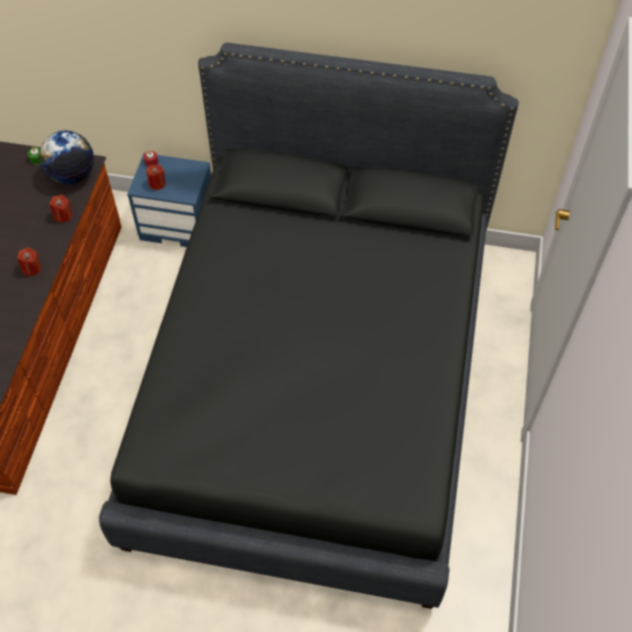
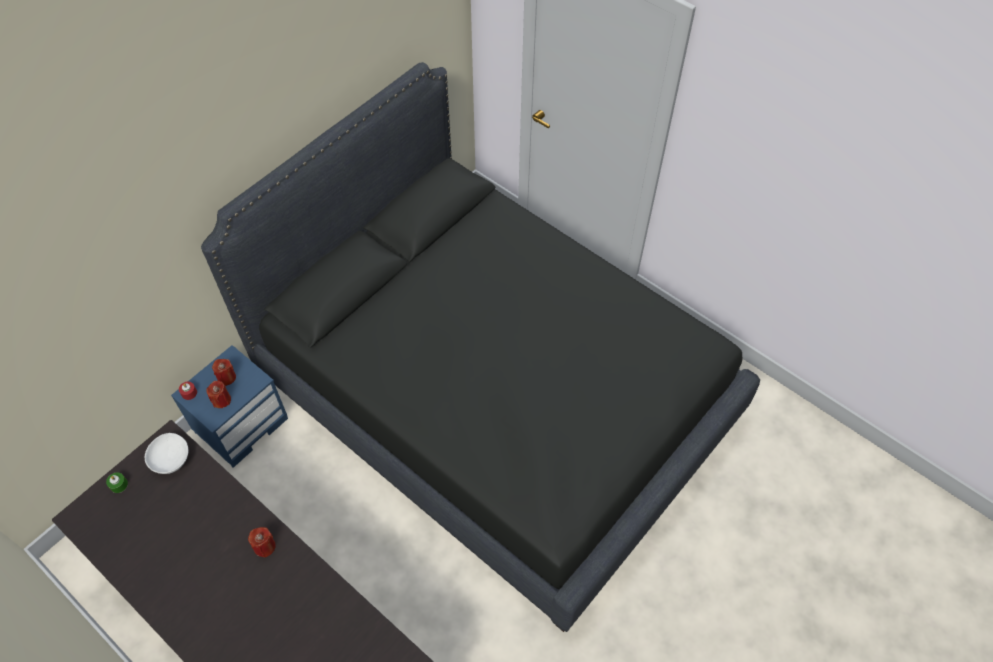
camera: 60 degrees left, 0 degrees up
(63, 215) = (218, 489): red candle -> red candle (227, 377)
(72, 175) = (170, 459): globe -> white bowl

